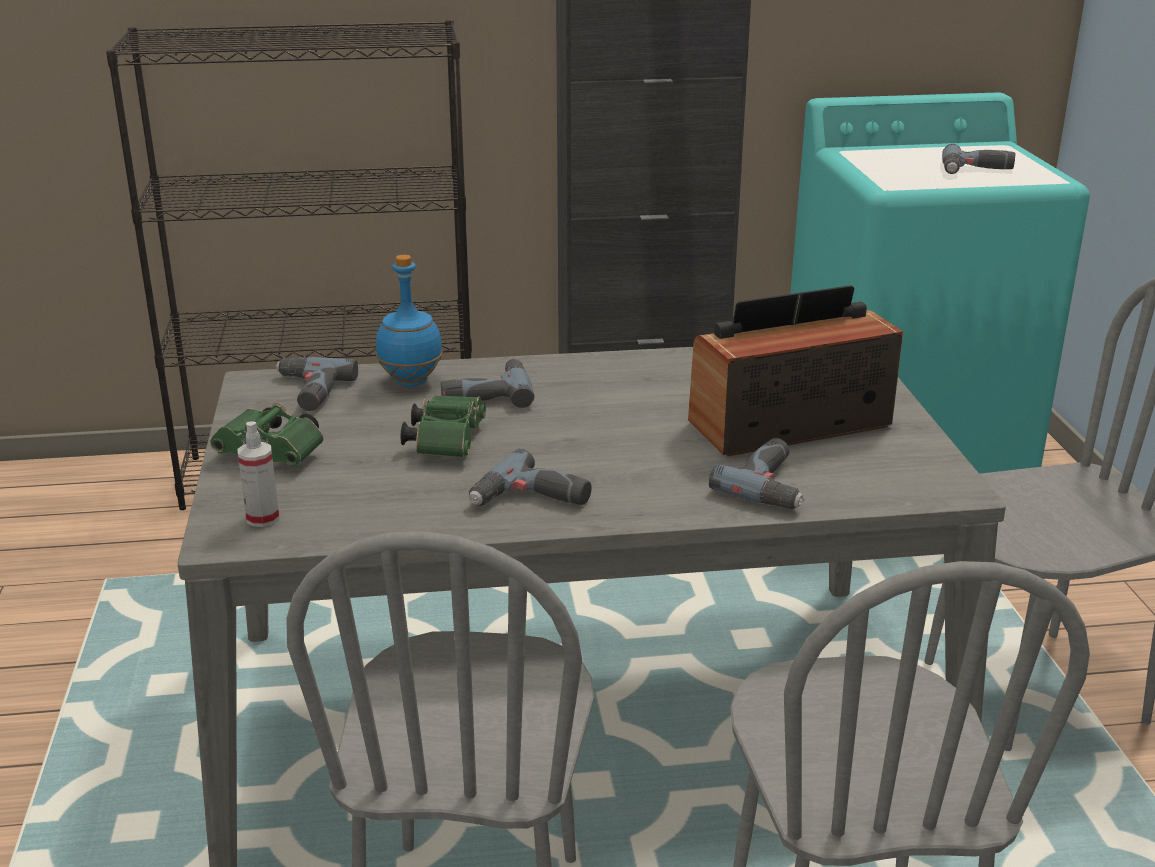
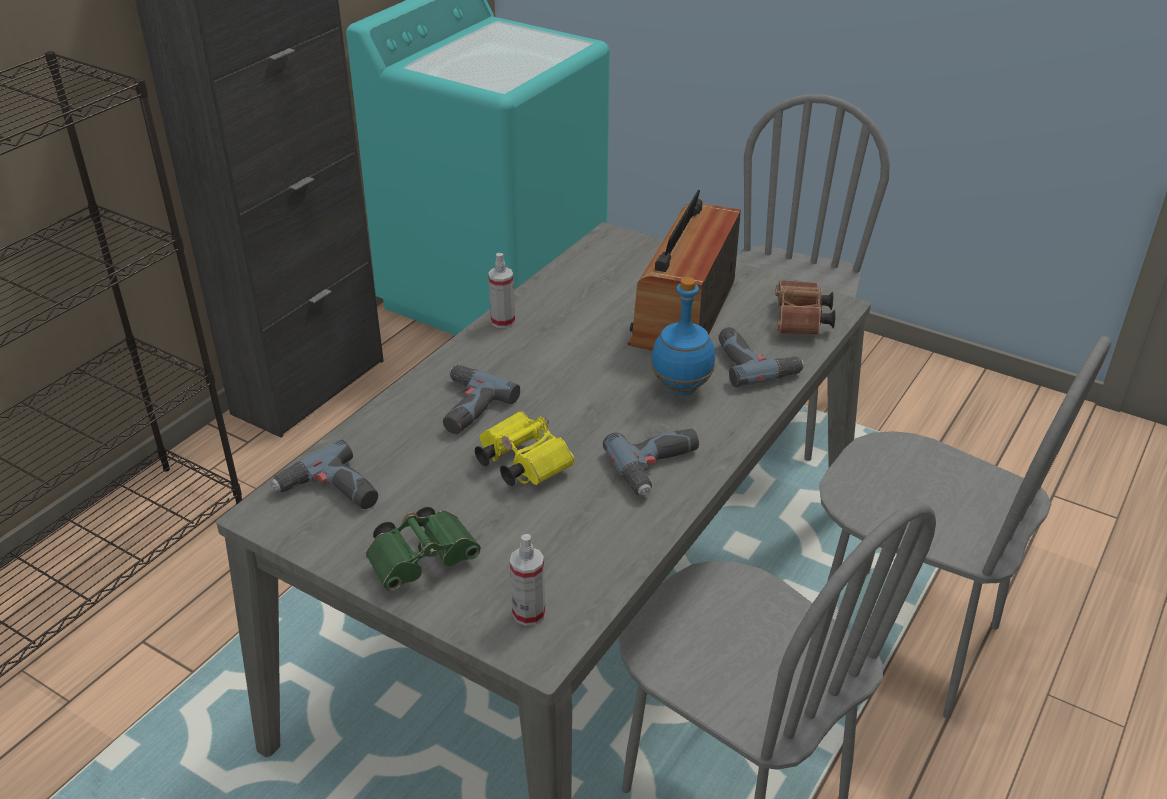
camera: 50 degrees left, 10 degrees up
(411, 381) = (390, 431): blue bottle -> blue bottle (680, 388)
(447, 442) = (520, 463): green binoculars -> yellow binoculars
(627, 360) = (503, 321): none -> spray bottle
(888, 482) = (800, 322): none -> brown binoculars
(976, 170) = (524, 52): power drill -> none

